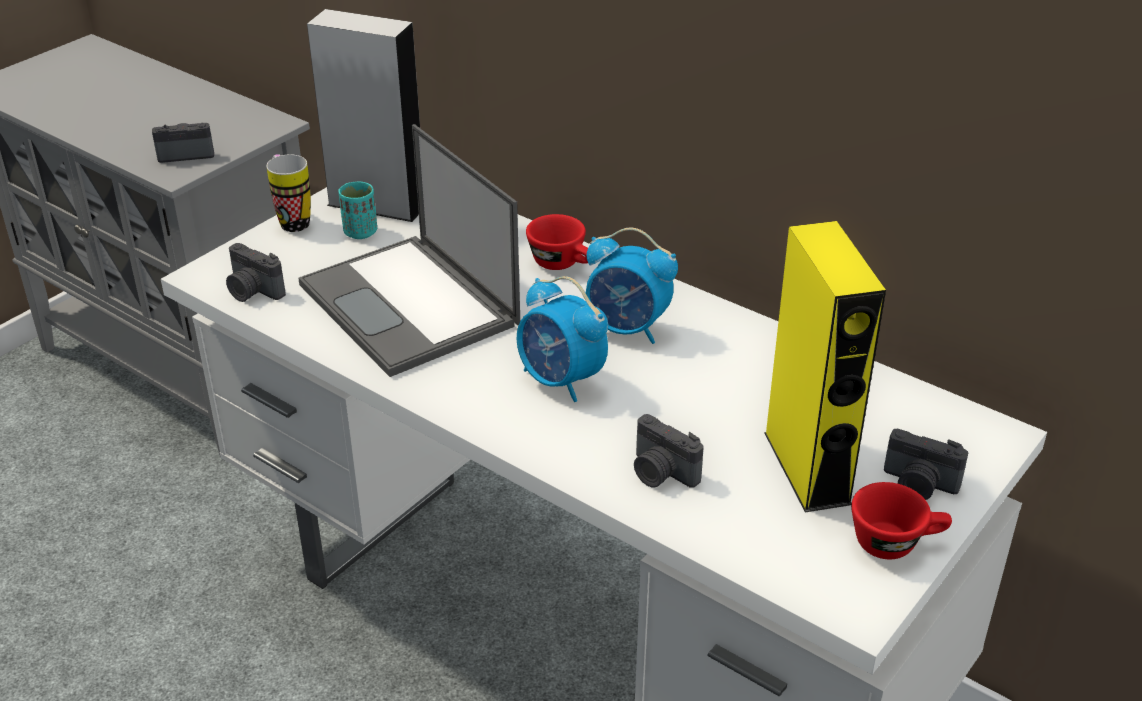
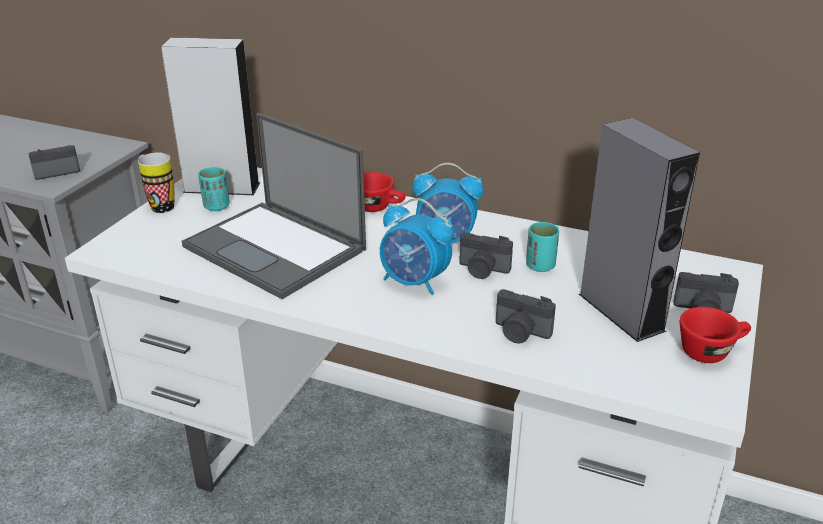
camera: 15 degrees left, 5 degrees down
(252, 291) = (146, 256): camera -> camera (482, 270)
(734, 384) = (540, 266): none -> turquoise cup
(807, 467) = (621, 312): yellow speaker -> grey speaker

